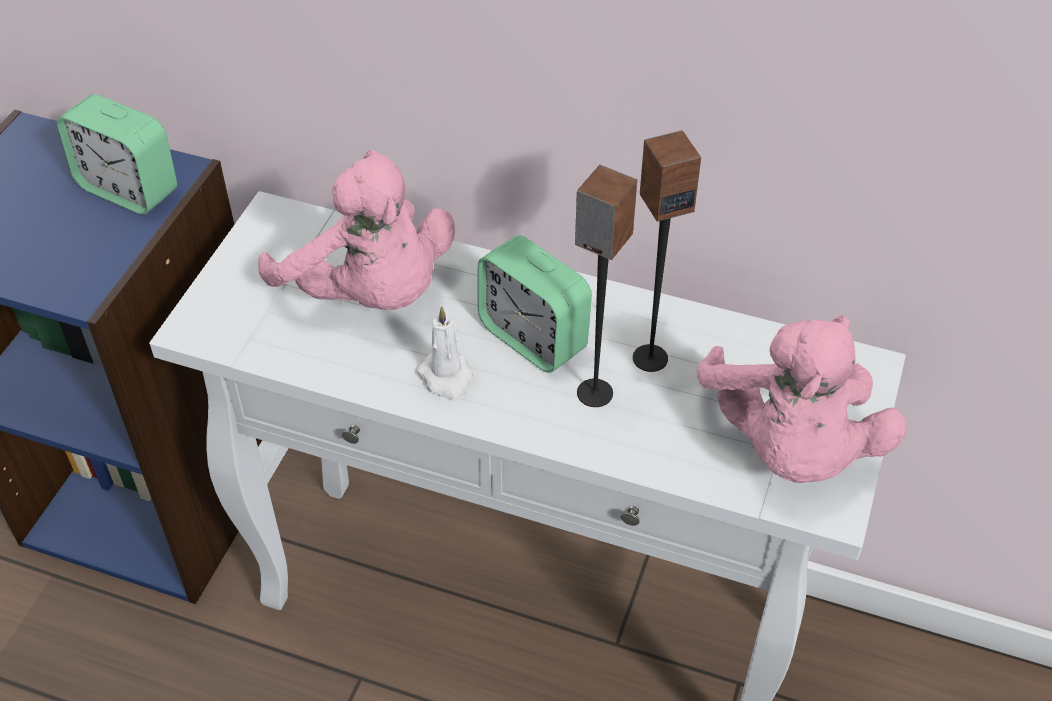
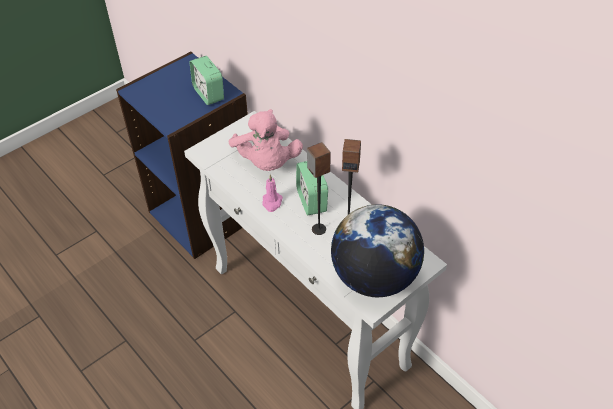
camera: 30 degrees right, 0 degrees up
(447, 378) = (272, 202): white candle -> pink candle
(789, 446) = (374, 277): pink plush toy -> globe

